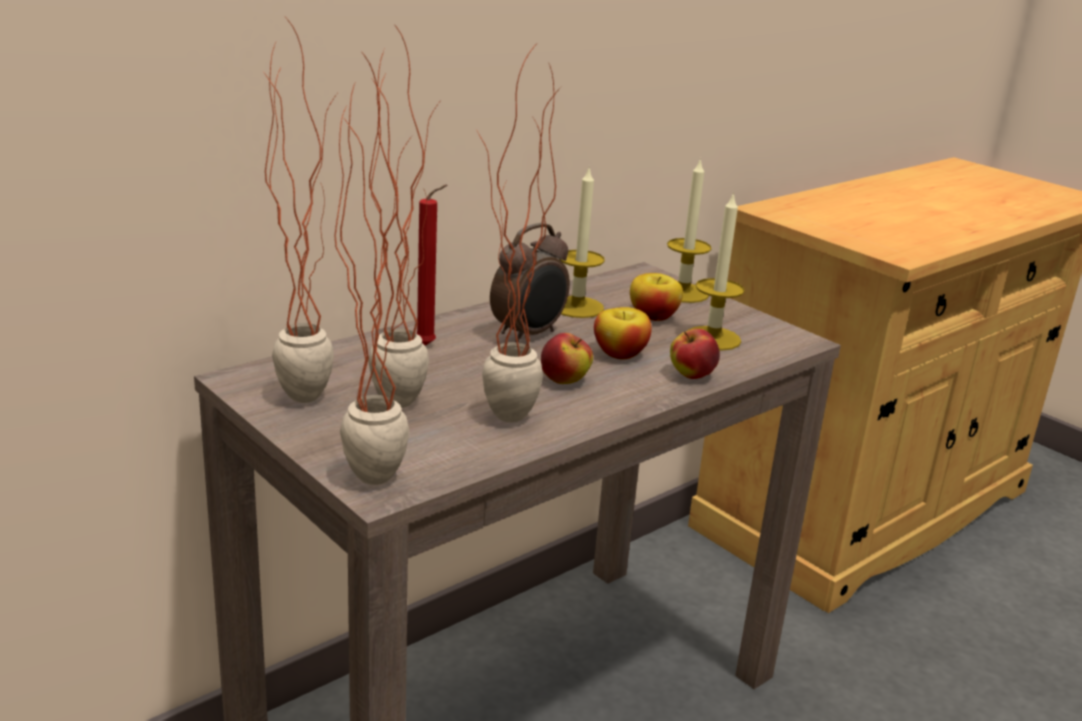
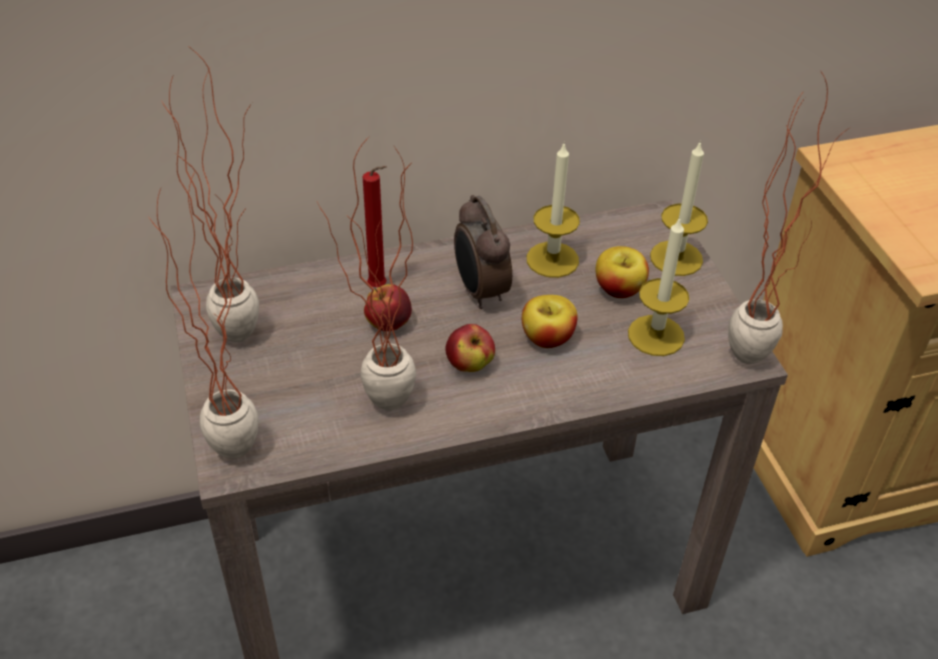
camera: 25 degrees right, 20 degrees up
(402, 394) = (317, 349): potted plant -> potted plant (752, 346)
(529, 334) = (480, 291): alarm clock -> alarm clock turned 90 degrees clockwise
(691, 375) = (595, 385): apple -> apple (388, 324)

